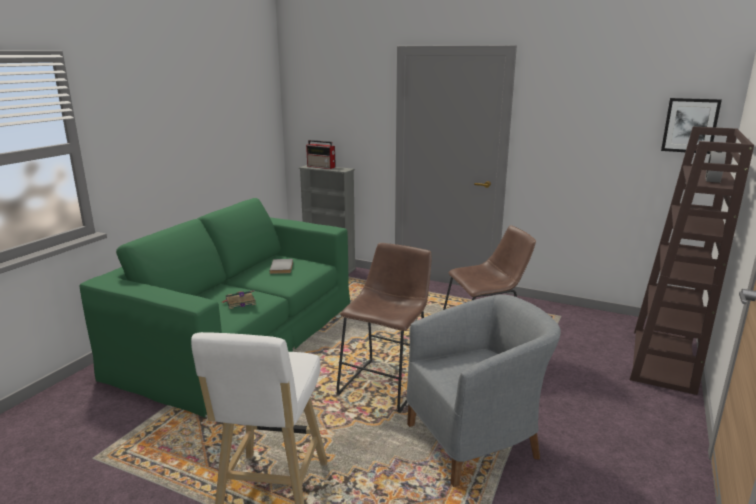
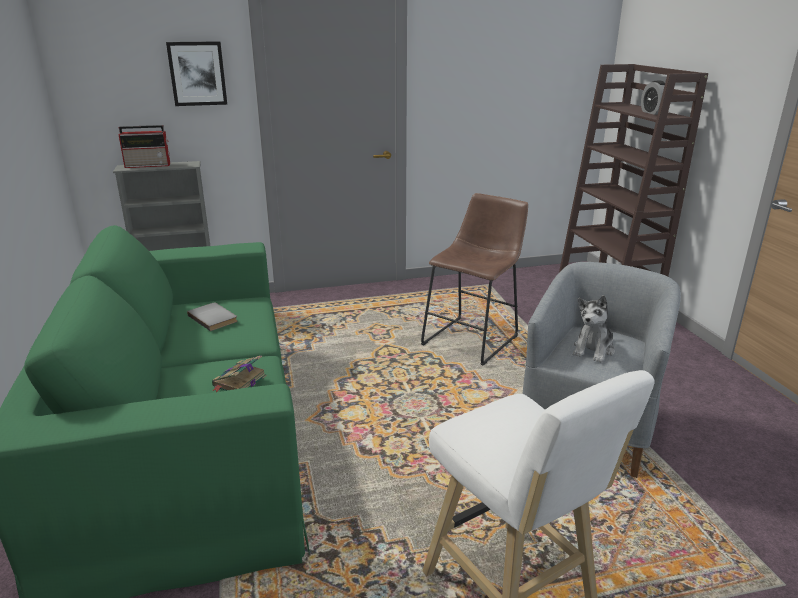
camera: 40 degrees left, 5 degrees up
(387, 383) = (441, 412): brown stool -> none
(466, 367) = (593, 350): none -> plush toy
(690, 125) = (578, 65): picture -> picture (197, 73)

